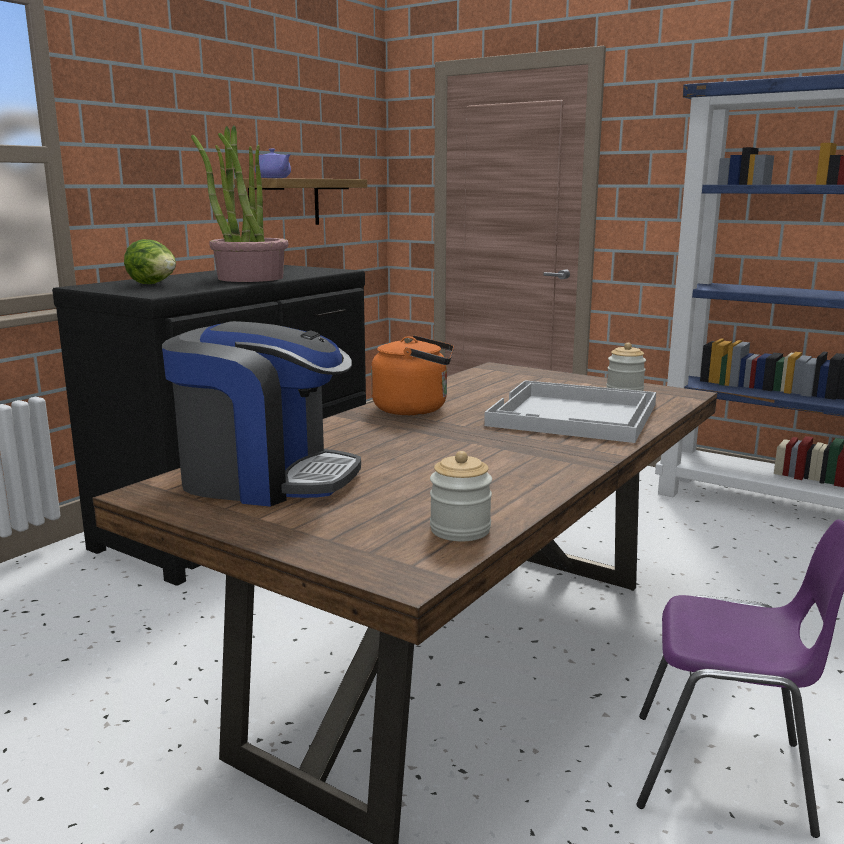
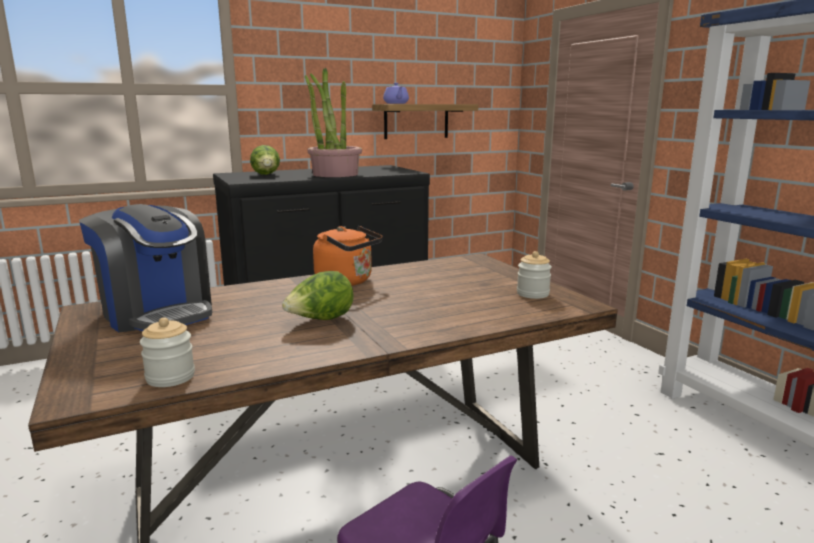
camera: 30 degrees right, 0 degrees up
(482, 449) = (320, 320): none -> lettuce
(574, 415) = (445, 307): white tray -> none

